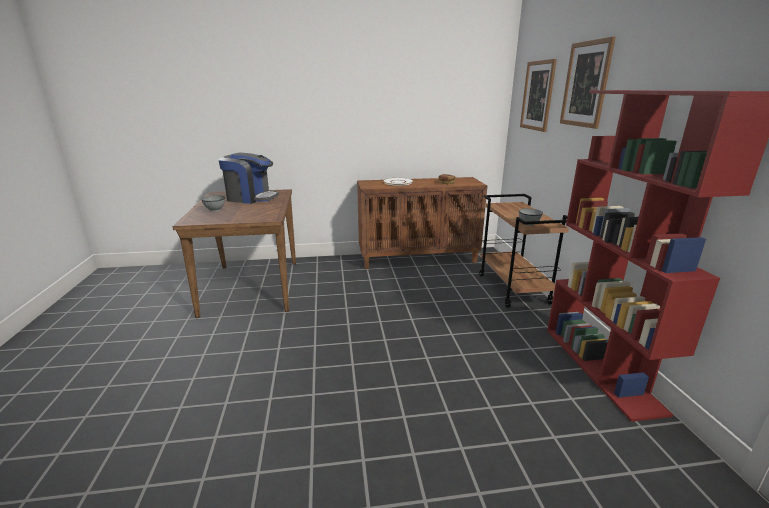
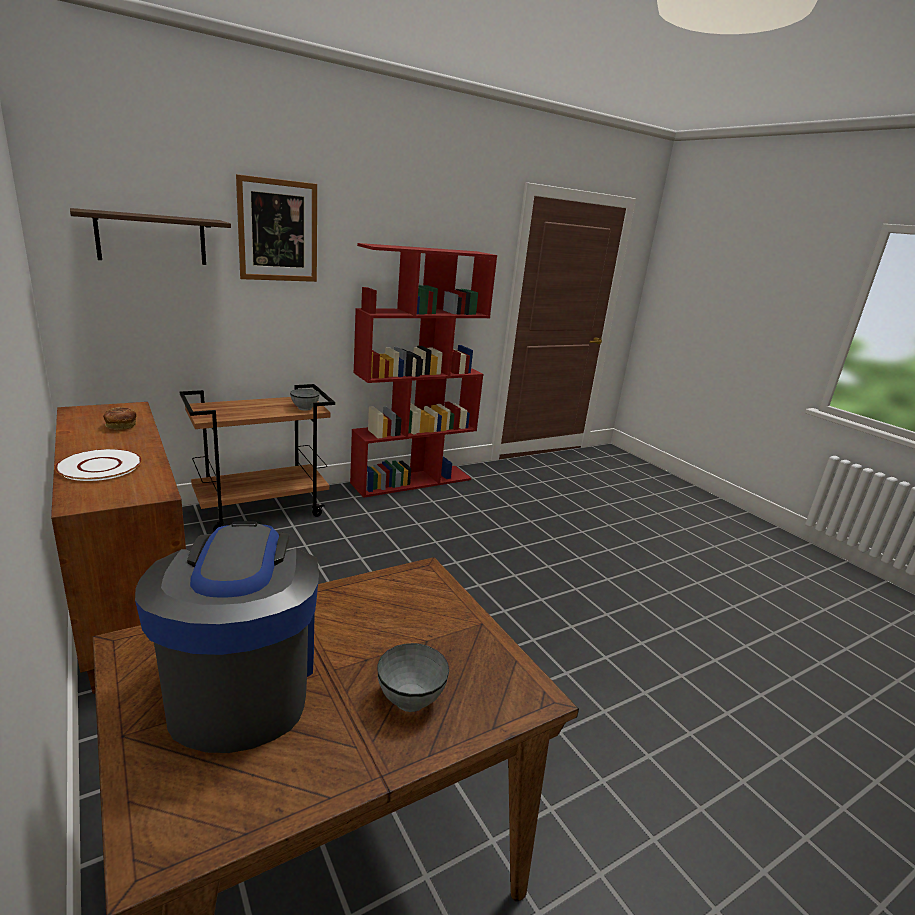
camera: 115 degrees left, 0 degrees up
(537, 96) = (151, 238): picture -> shelf

